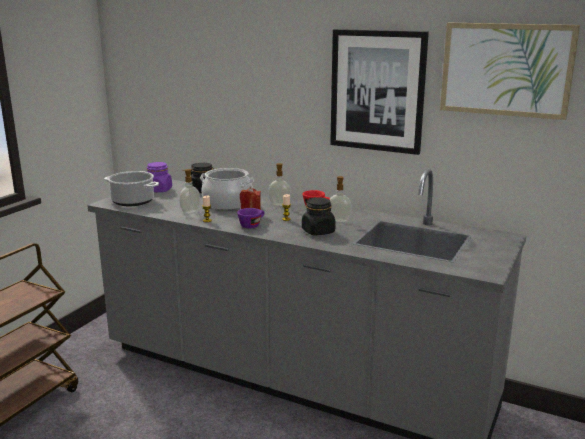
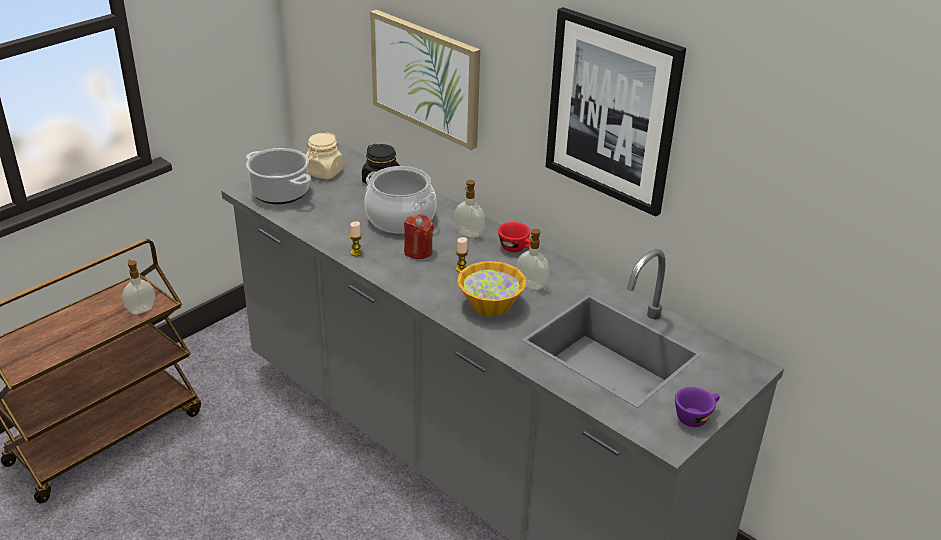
camera: 15 degrees right, 15 degrees up
(158, 190) = (324, 172): purple jar -> beige jar
(189, 211) = (343, 228): soap dispenser -> soap dispenser (141, 309)
(252, 225) = (409, 274): purple cup -> purple cup (695, 416)
(318, 231) = (490, 305): black jar -> bowl
(506, 69) = (786, 134): picture -> picture (426, 77)

